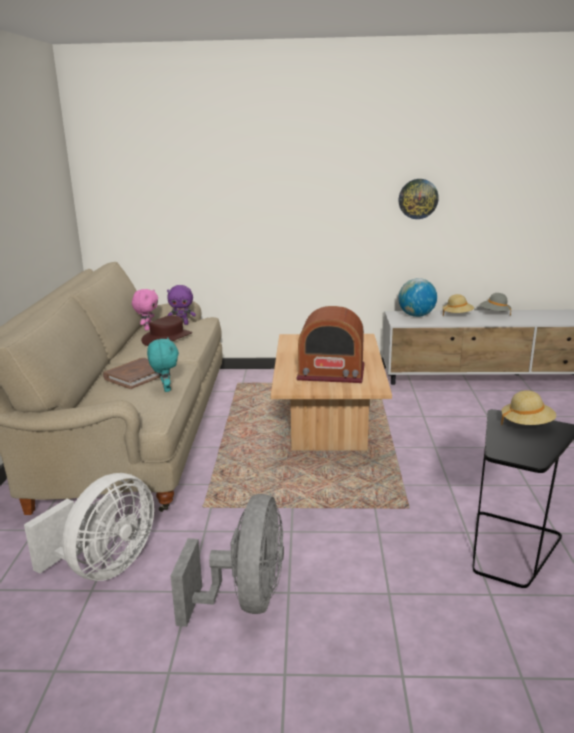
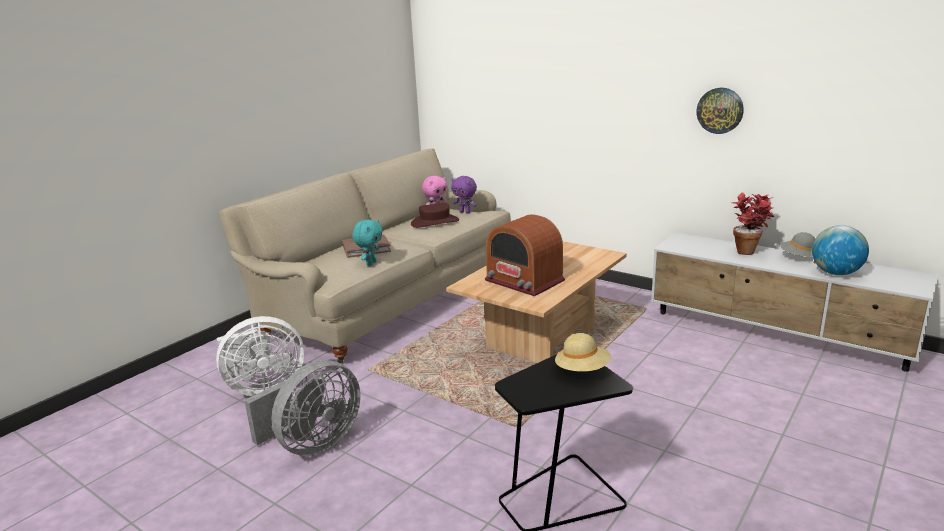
camera: 35 degrees right, 0 degrees up
(416, 316) = (700, 243): globe -> globe (835, 273)
(457, 315) = (749, 251): beige hat -> potted plant

